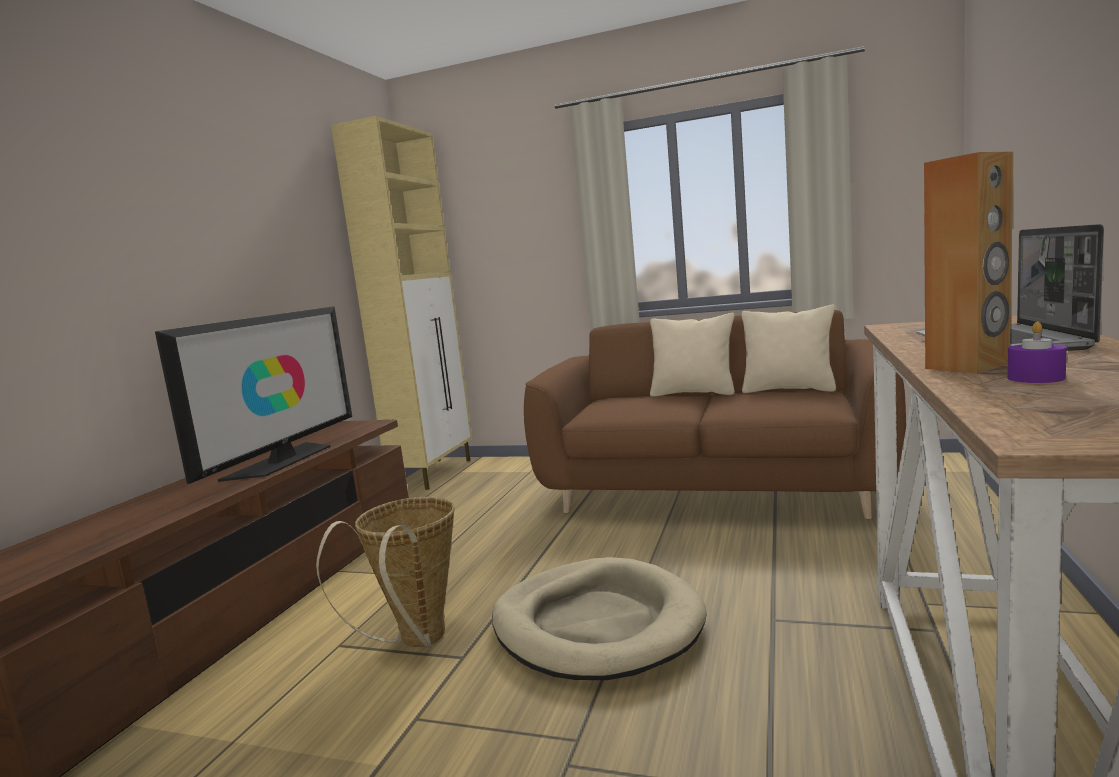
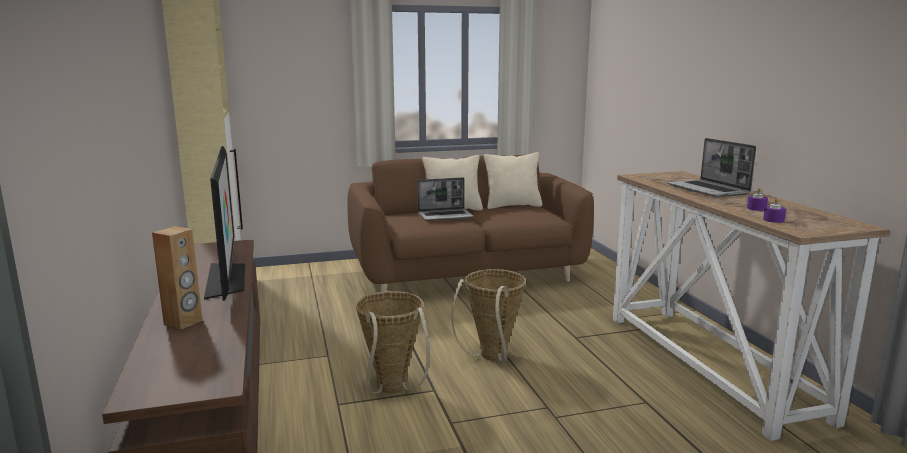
camera: 35 degrees left, 5 degrees up
(597, 625) = (491, 358): beige dog bed -> basket
(661, 400) = (445, 216): none -> laptop
(968, 366) = (722, 203): brown speaker -> brown speaker (183, 322)
(1019, 405) = (773, 220): none -> purple candle

